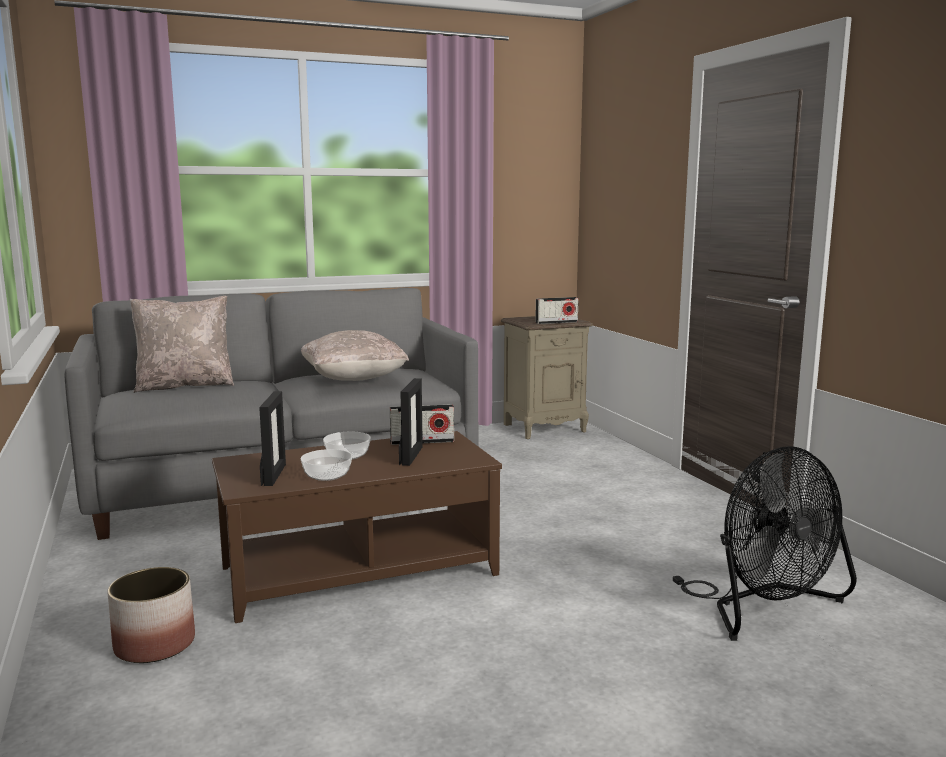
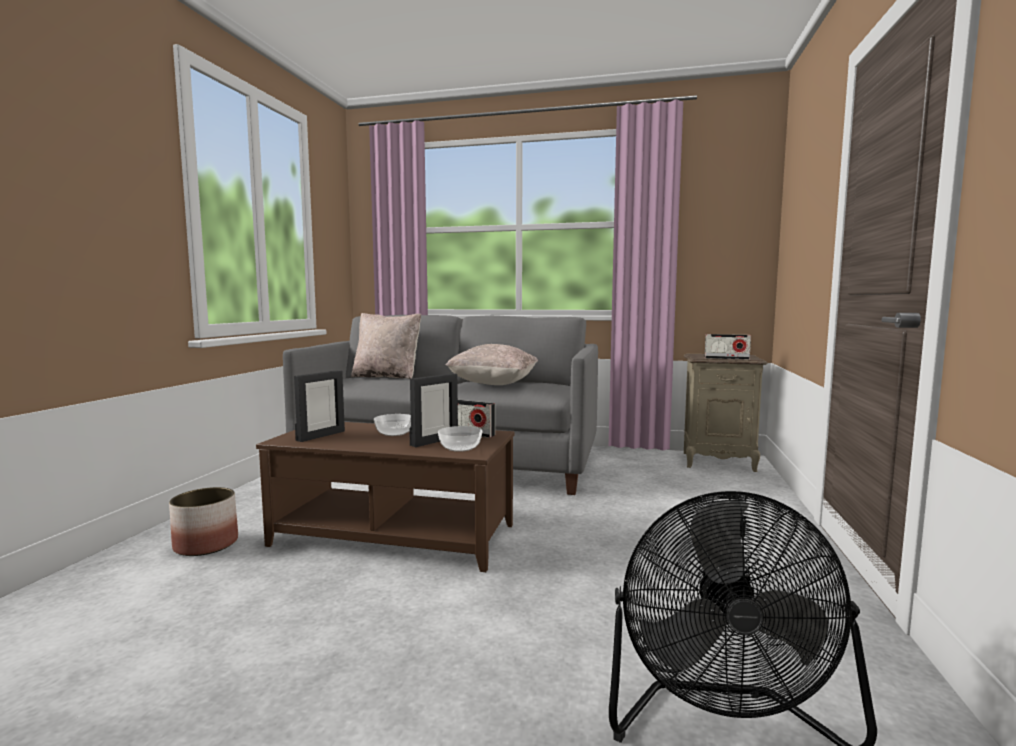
camera: 35 degrees right, 5 degrees down
(328, 476) = (347, 443): bowl -> bowl (460, 448)

